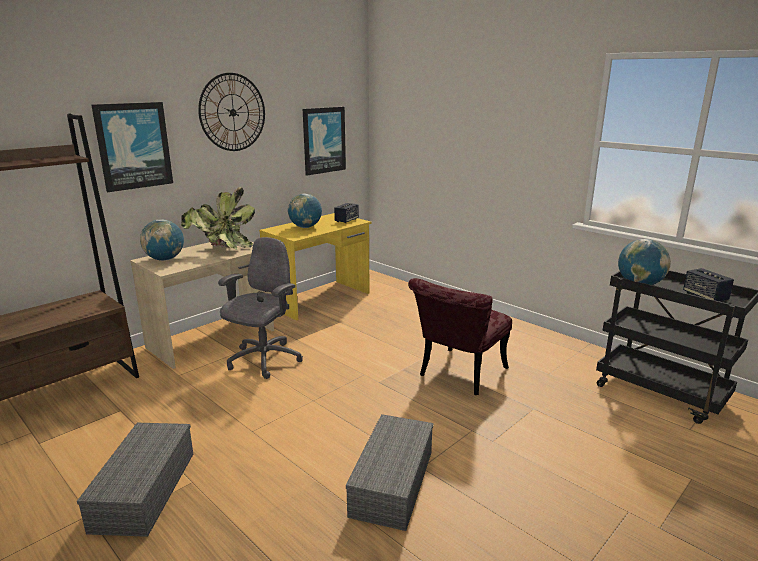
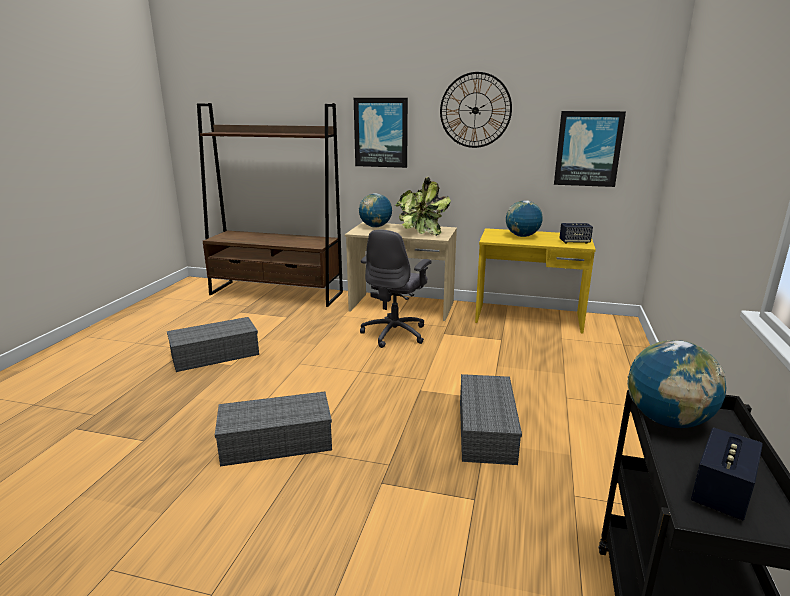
camera: 60 degrees right, 0 degrees up
(263, 360) = (395, 333): grey office chair -> grey office chair turned 120 degrees clockwise
(458, 375) = (484, 429): red chair -> grey storage box

